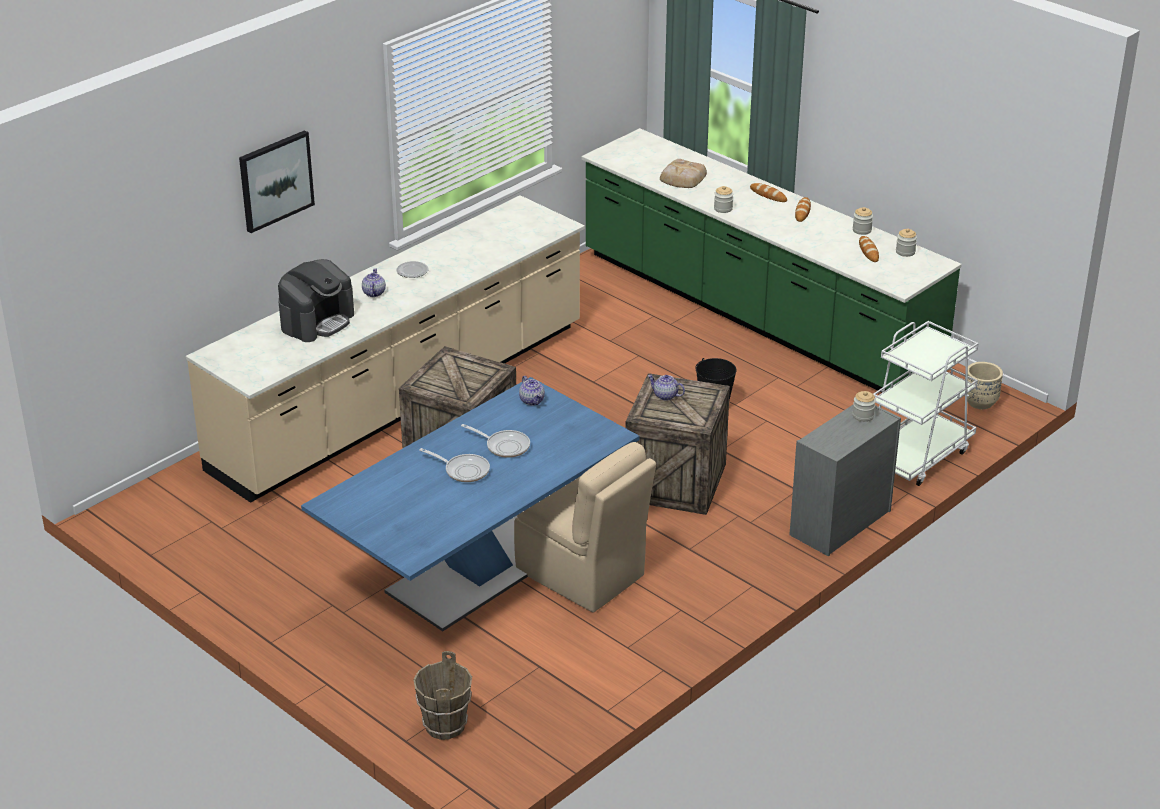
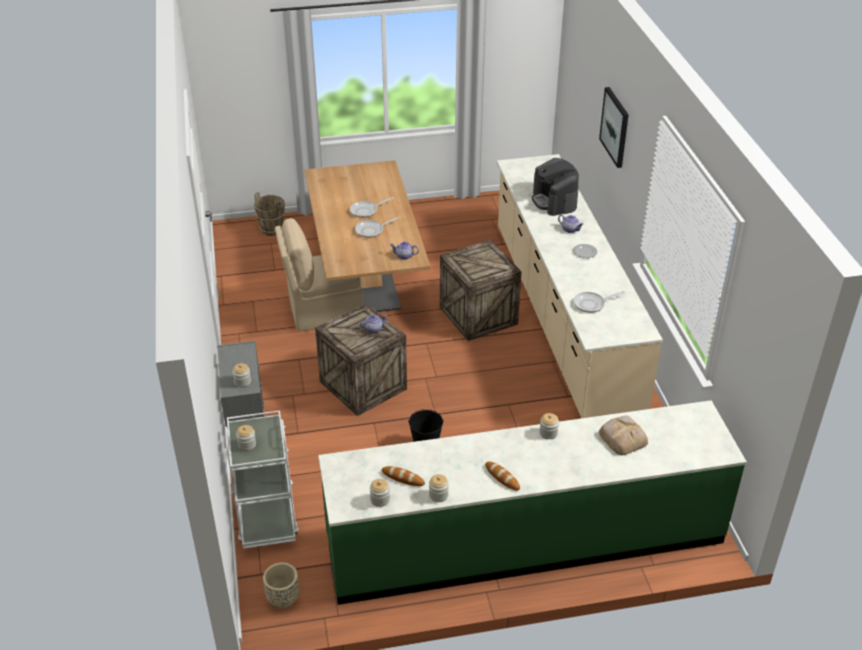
camera: 125 degrees right, 5 degrees up
(478, 572) = (366, 280): blue dining table -> beige dining table
(507, 241) = (592, 304): none -> frying pan
(768, 195) = (549, 473): bread -> none
(940, 355) = (247, 444): none -> jar

